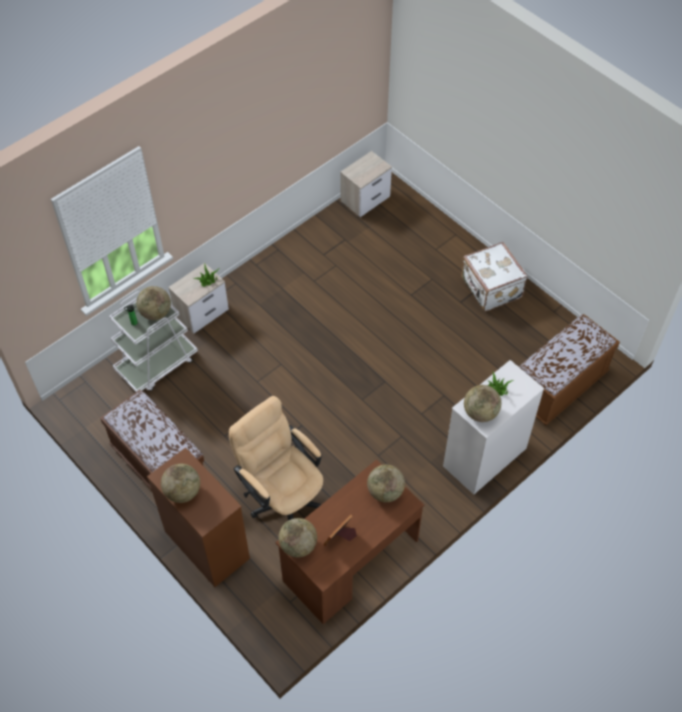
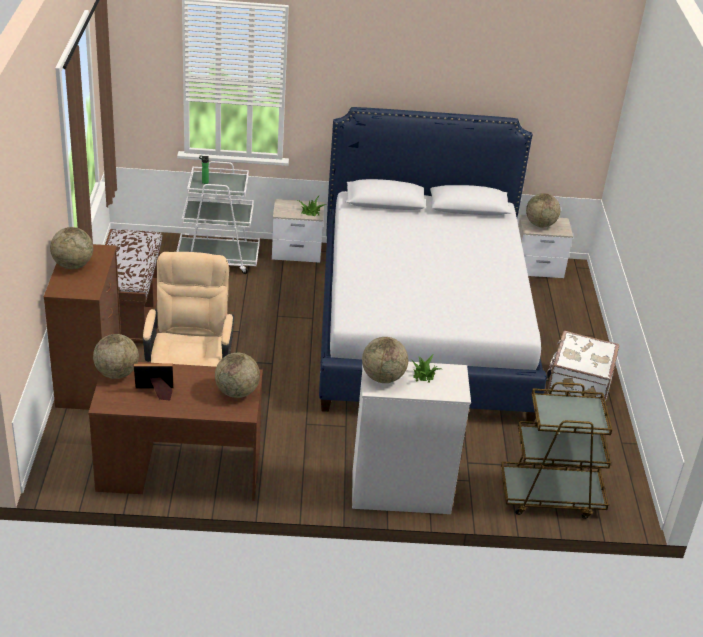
camera: 40 degrees right, 20 degrees down
(156, 313) = (229, 186): globe -> globe (540, 224)
(354, 314) = (421, 327): none -> bed
(559, 386) = (550, 496): brown bench -> brown cart

